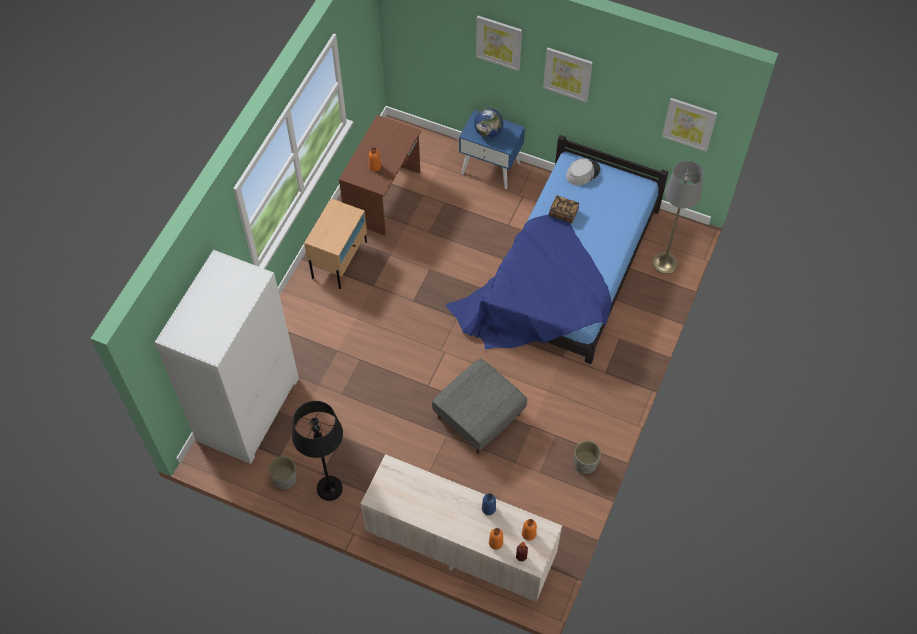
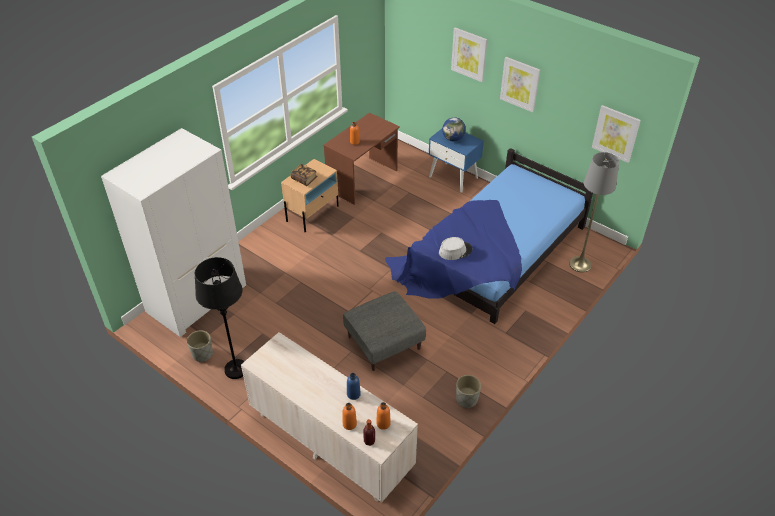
camera: 15 degrees right, 15 degrees down
(563, 213) = (498, 201): book -> book (304, 179)
(582, 173) = (522, 179): grey hat -> grey hat (455, 251)

